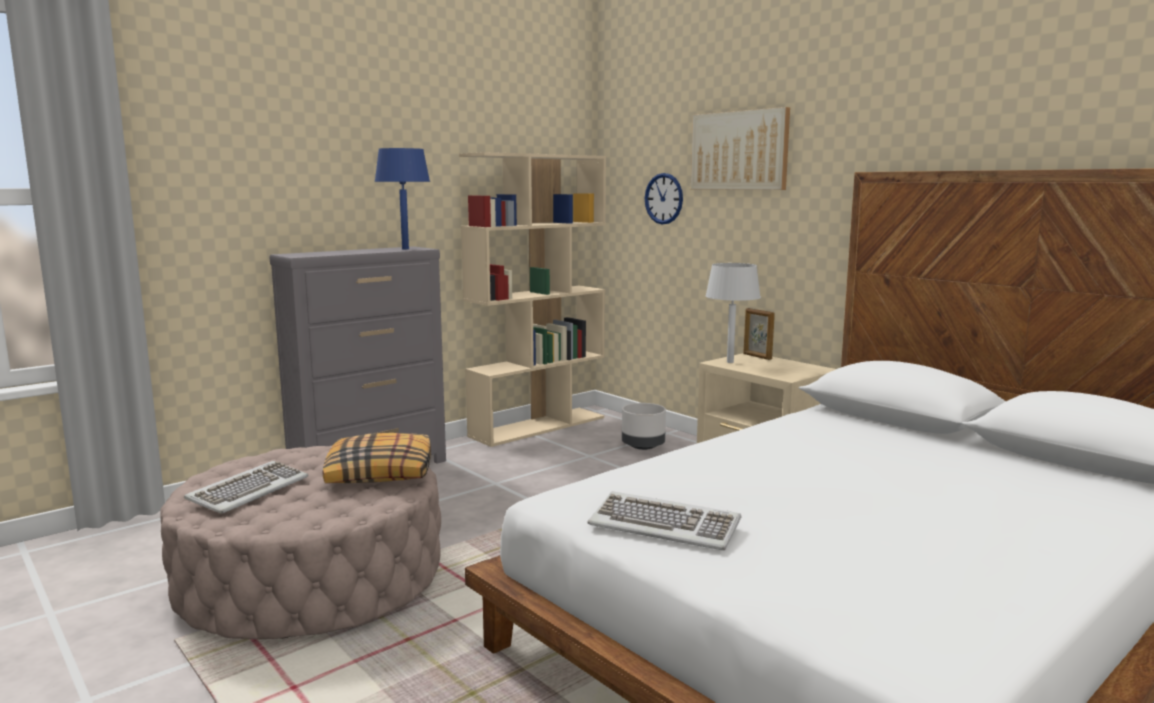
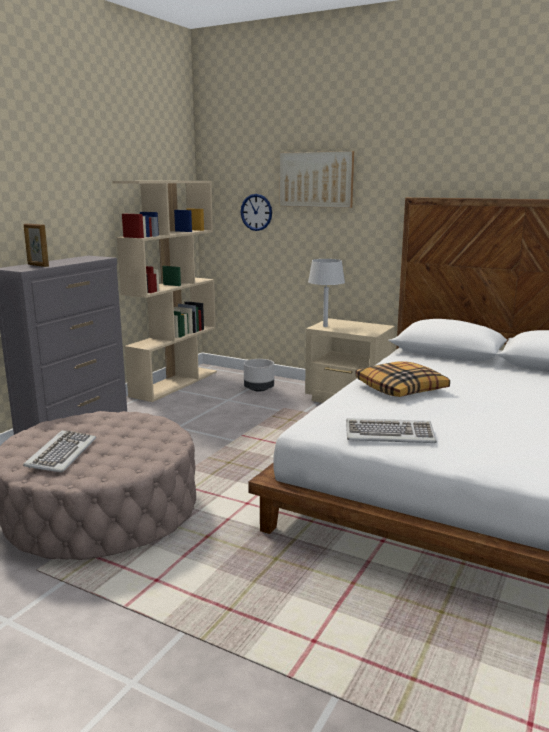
camera: 20 degrees left, 5 degrees up
(381, 473) = (145, 428): pillow -> pillow (401, 389)
(405, 249) = (90, 258): blue table lamp -> none
(757, 356) = (337, 321): picture frame -> picture frame (38, 265)

